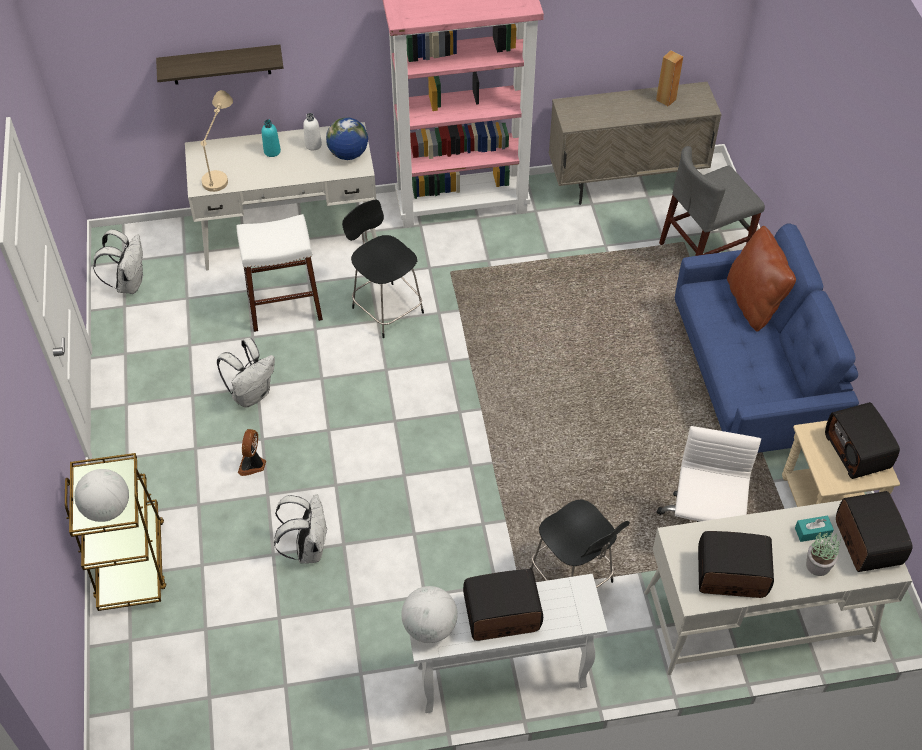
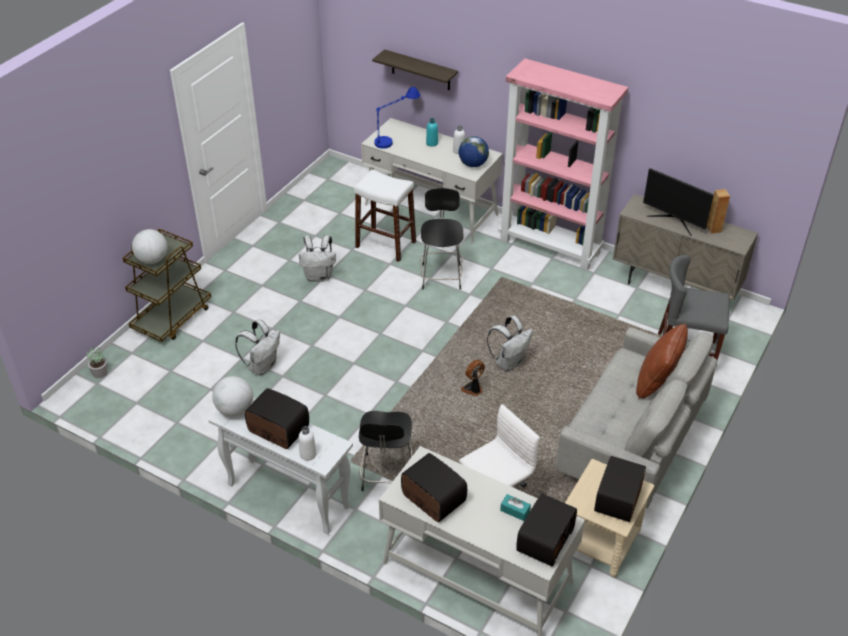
camera: 40 degrees right, 10 degrees down
(129, 283) = (318, 190): white backpack -> white backpack (509, 362)
(221, 166) = (396, 137): beige table lamp -> blue table lamp
(253, 464) = (281, 310): fan -> fan (473, 389)
(564, 620) = (308, 454): none -> white bottle
(621, 110) = (674, 220): none -> monitor
(751, 380) = (631, 443): blue sofa -> grey sofa
(818, 565) = (496, 530): potted plant -> potted plant (100, 372)

